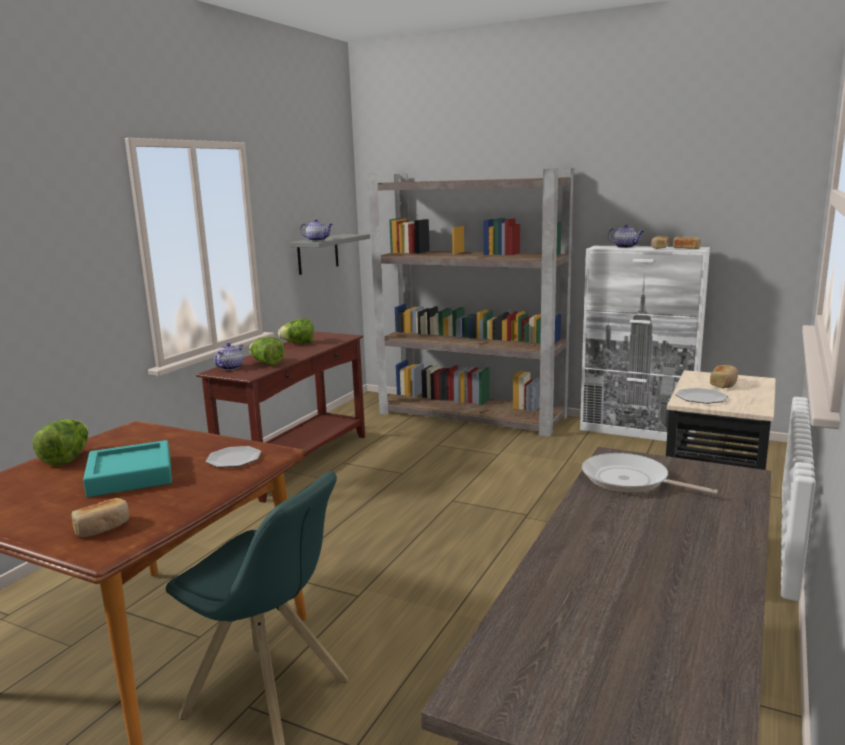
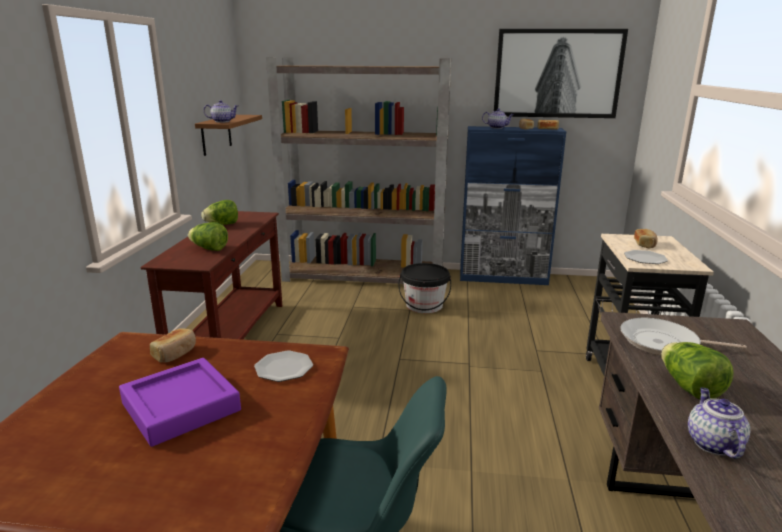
camera: 20 degrees left, 5 degrees up
(67, 458) = (77, 394): lettuce -> lettuce (689, 388)
(102, 527) = (210, 488): bread -> bread (175, 353)
(130, 475) = (181, 407): turquoise tray -> purple tray
(230, 367) = (174, 256): teapot -> teapot (712, 443)
(318, 254) = (216, 134): grey shelf -> brown shelf
(518, 451) = (424, 305): none -> black bucket
(637, 431) = (503, 278): white cabinet -> blue cabinet
(704, 181) = (557, 74): none -> picture

